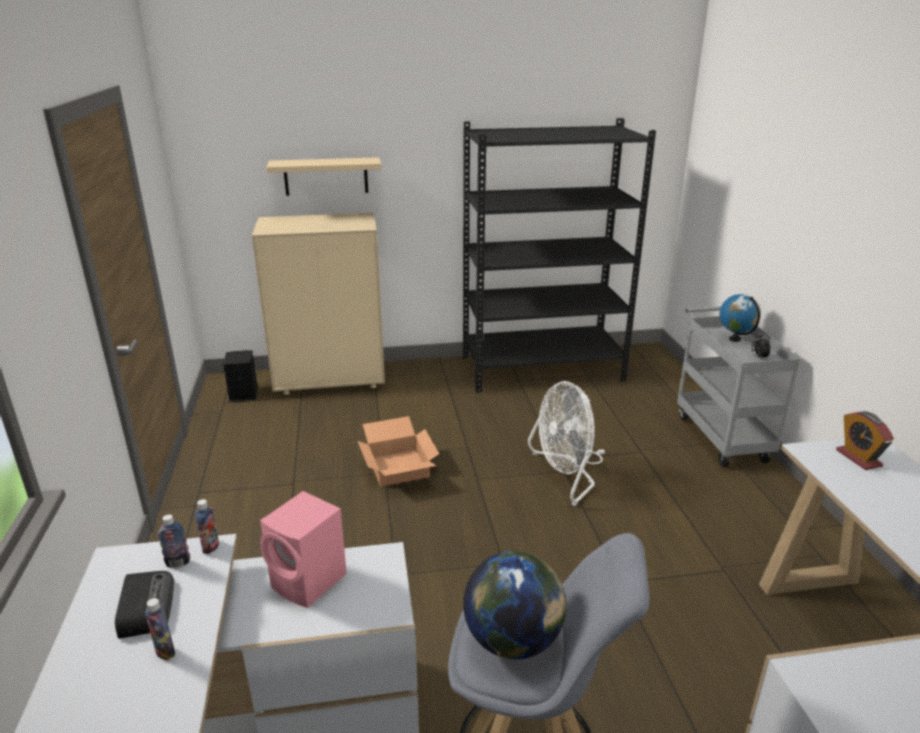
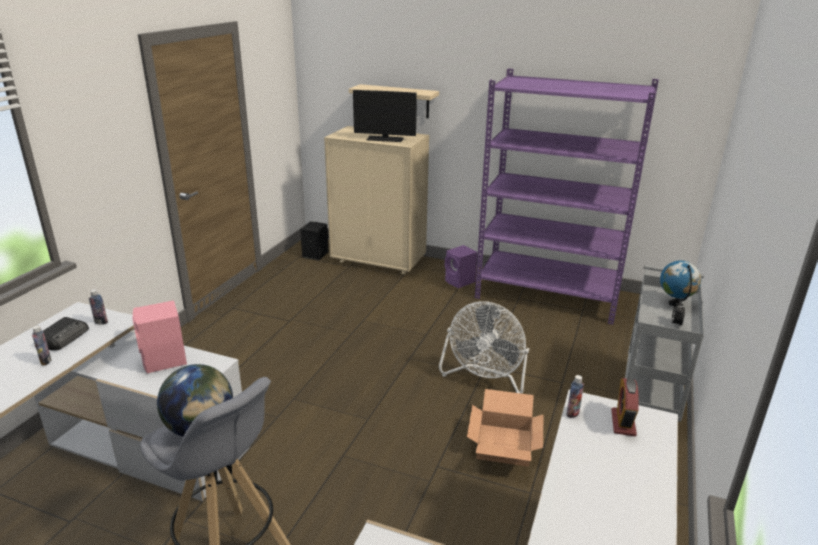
camera: 30 degrees right, 0 degrees up
(211, 547) = (124, 320): bottle -> bottle (572, 413)
(331, 225) = (385, 139): none -> monitor
(400, 467) = (365, 332): cardboard box -> cardboard box (505, 445)
(444, 379) = (460, 282): none -> purple speaker
(542, 369) = (548, 295): black bookcase -> purple bookcase
(568, 472) = (483, 377): white fan -> white fan turned 75 degrees counterclockwise

